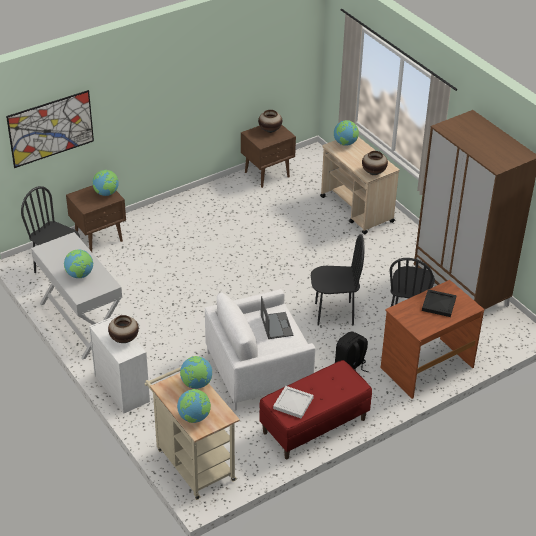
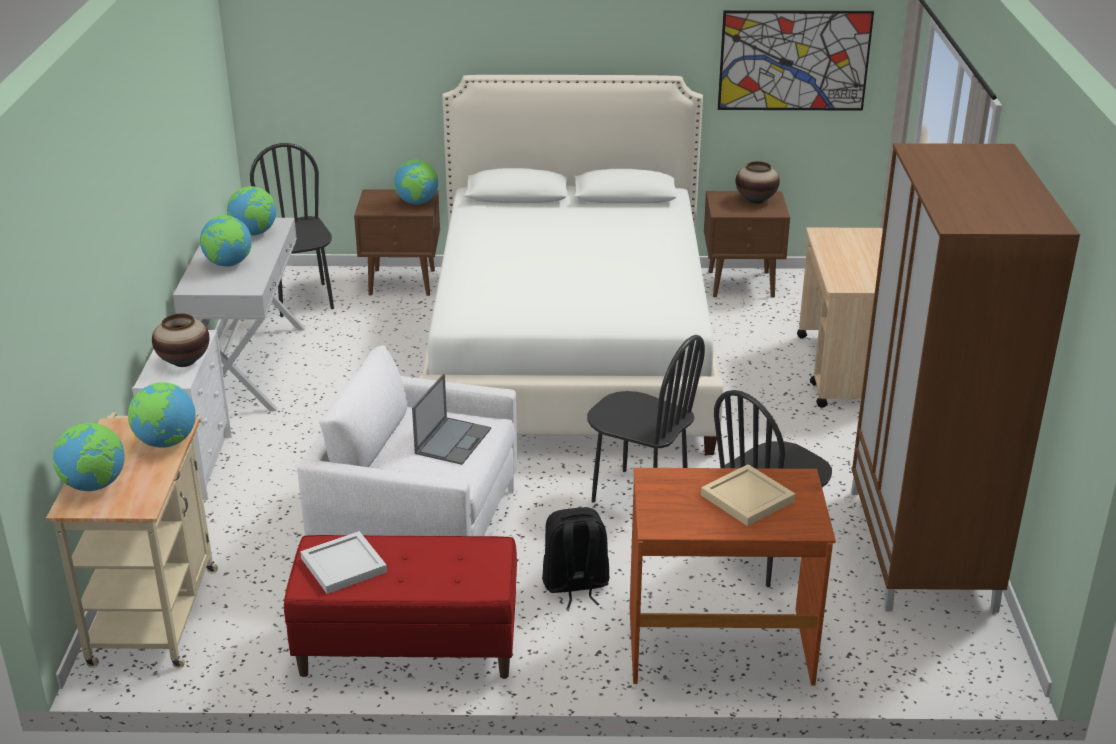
camera: 35 degrees right, 10 degrees down
(51, 128) = (344, 60): picture -> picture (794, 60)
(229, 248) = (571, 352): none -> white bed
(345, 143) = (850, 235): globe -> globe (254, 233)
(374, 172) = (856, 283): vase -> none
(438, 304) = (745, 498): black tray -> beige tray

